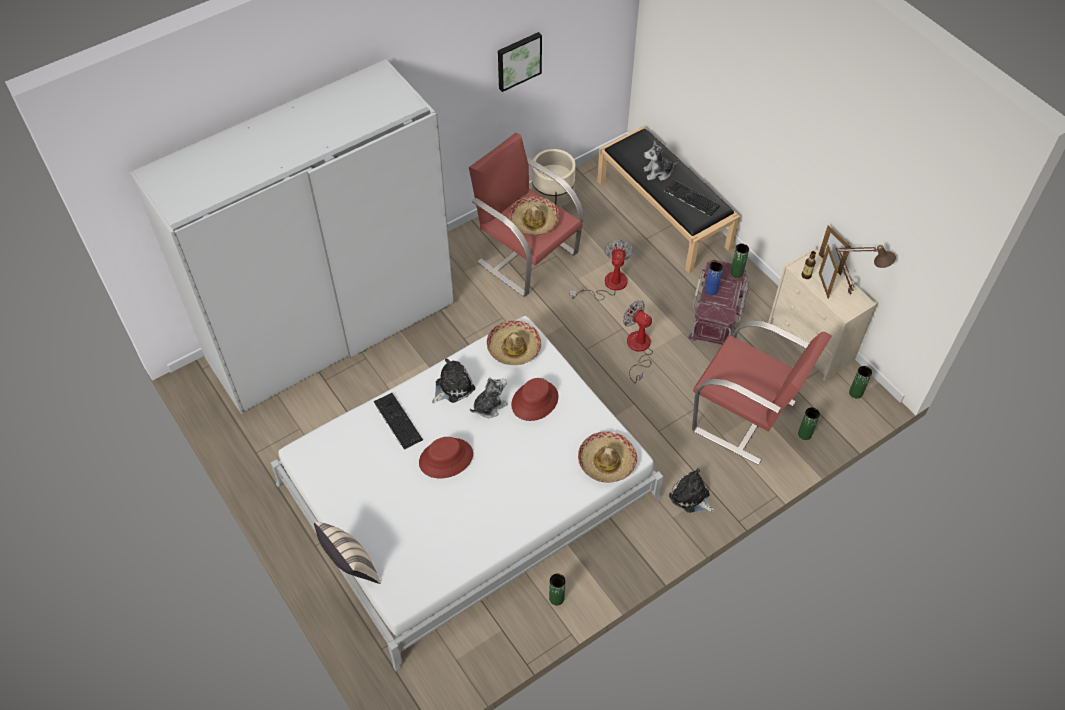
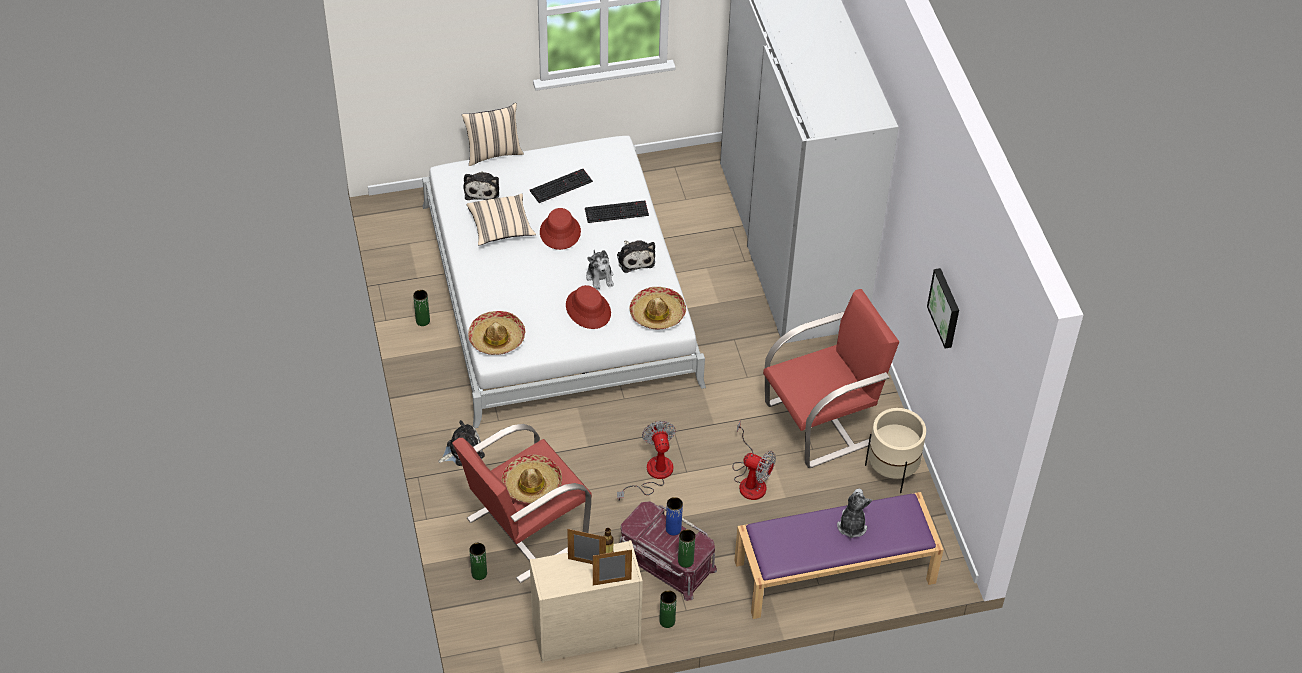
camera: 110 degrees right, 5 degrees down
(412, 555) = (482, 190): none -> plush toy
(460, 515) = (501, 227): none -> beige pillow
(534, 221) = (817, 381): hat -> hat (532, 485)
(638, 349) = (652, 474): fan -> fan turned 75 degrees counterclockwise
(664, 214) = (833, 572): black bench -> purple bench
(690, 198) = (798, 540): keyboard -> keyboard (561, 185)
(850, 293) = (564, 582): brown table lamp -> none
(855, 393) = (502, 644): green vase -> green vase (667, 621)

